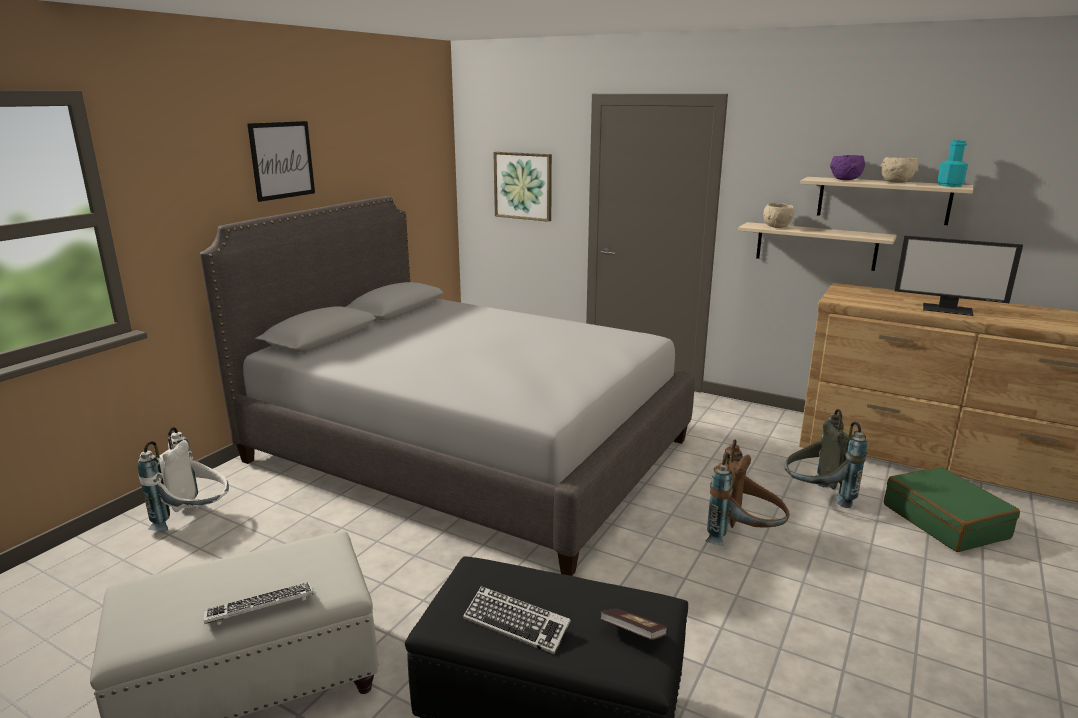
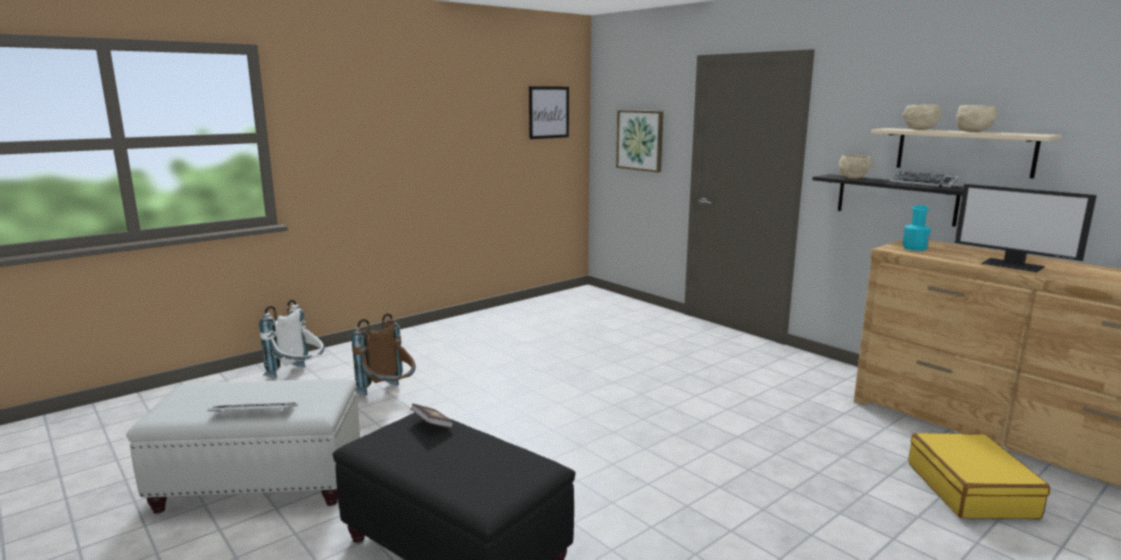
camera: 20 degrees right, 5 degrees down
(282, 160) = (417, 105): picture -> picture (548, 112)
(467, 450) = (532, 360): grey bed -> none
(516, 625) = (417, 456): keyboard -> keyboard (923, 183)
(633, 634) = (501, 480): book -> book (432, 425)
(743, 539) = (731, 464): brown backpack -> brown backpack (389, 395)
(815, 246) = (895, 199): beige shelf -> black shelf
(816, 498) = (835, 446): grey backpack -> none
(845, 180) = (920, 129): purple bowl -> beige bowl
(945, 521) = (971, 490): green suitcase -> yellow suitcase
(949, 185) = (1029, 134): turquoise bottle -> turquoise bottle (914, 248)

